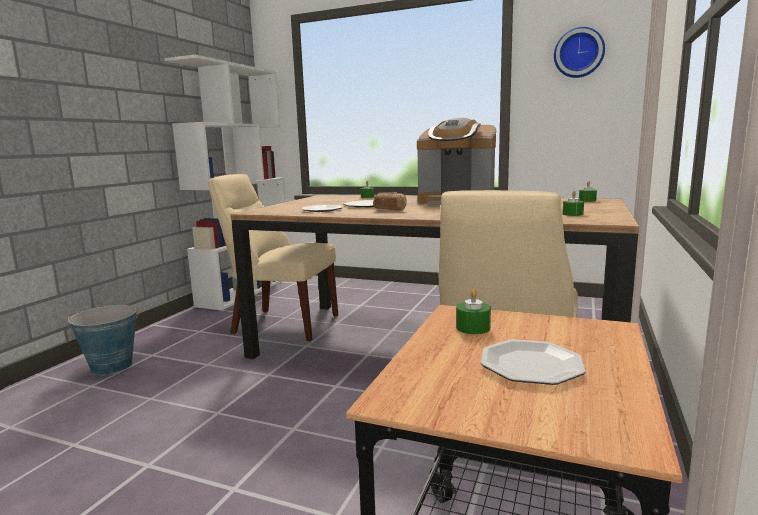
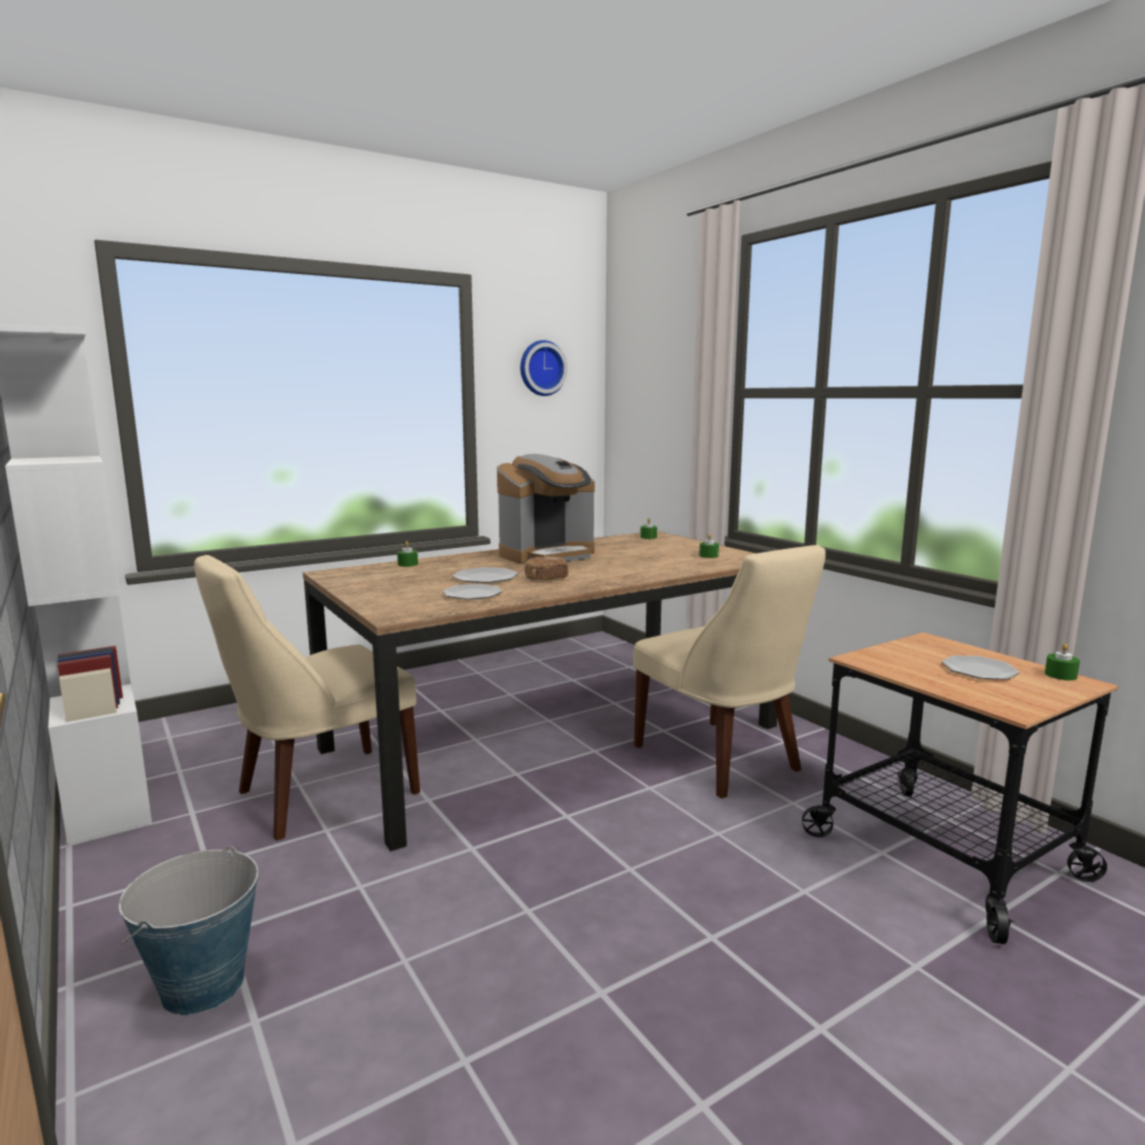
camera: 55 degrees left, 0 degrees up
(473, 328) = (897, 663): green candle -> green candle (1060, 675)

